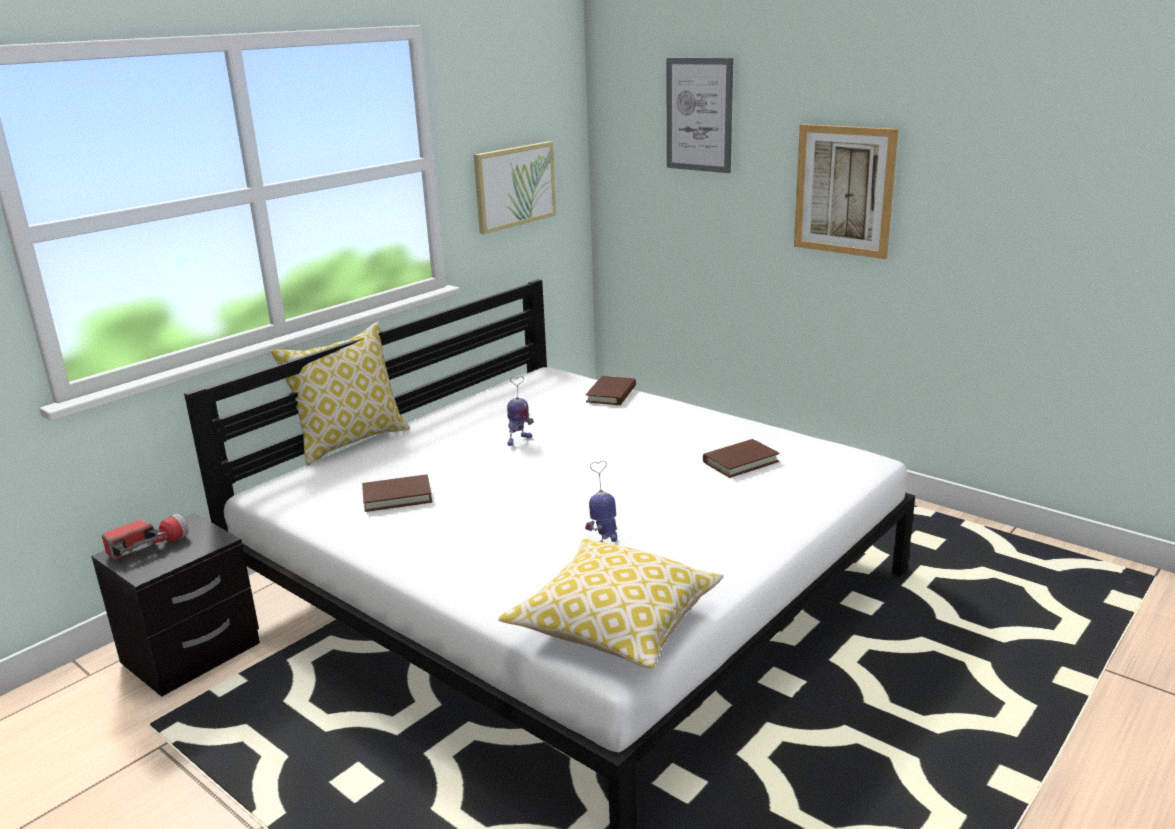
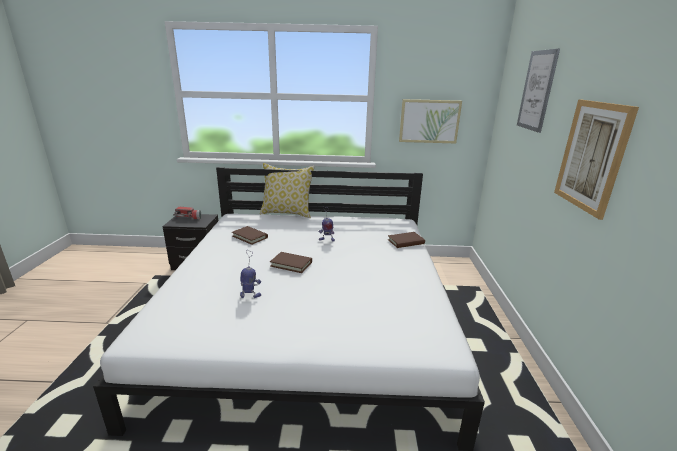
camera: 50 degrees right, 0 degrees up
(615, 623) = (172, 327): pillow -> none
(740, 462) = (383, 303): brown book -> brown book (291, 264)

